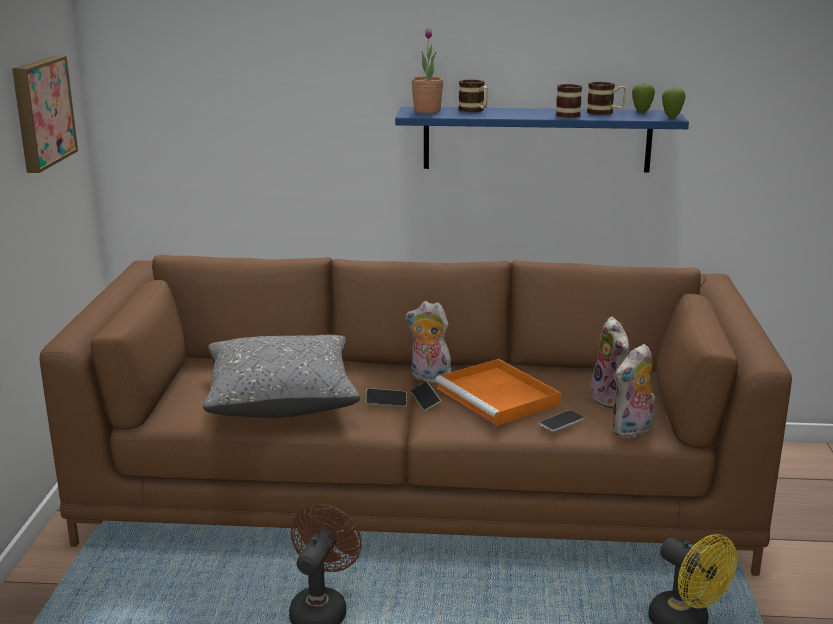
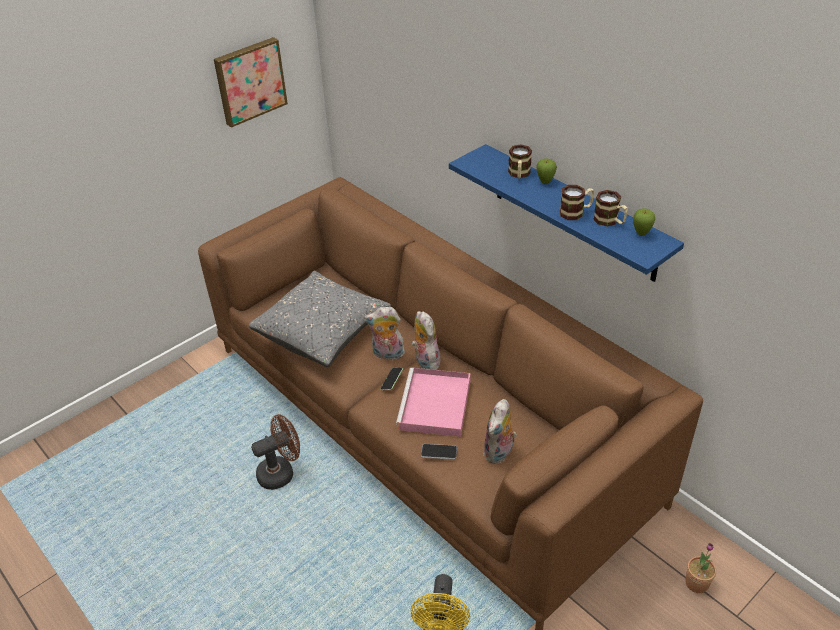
camera: 45 degrees right, 20 degrees up
(386, 403) = (369, 370): phone -> none
(427, 111) = (486, 161): potted plant -> potted plant (696, 583)
(499, 397) = (435, 406): orange tray -> pink tray
(632, 431) = (473, 489): plush toy -> plush toy (387, 355)
(671, 117) = (647, 255): apple -> apple (545, 182)

